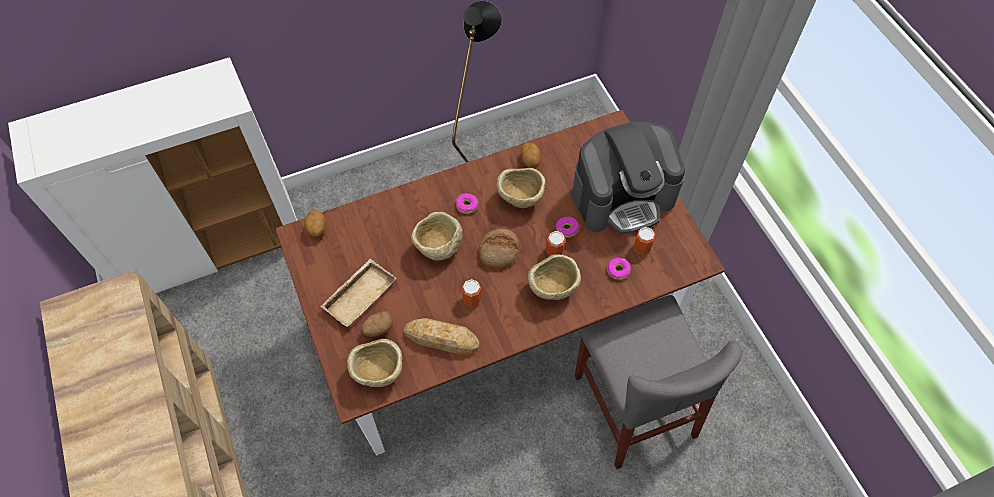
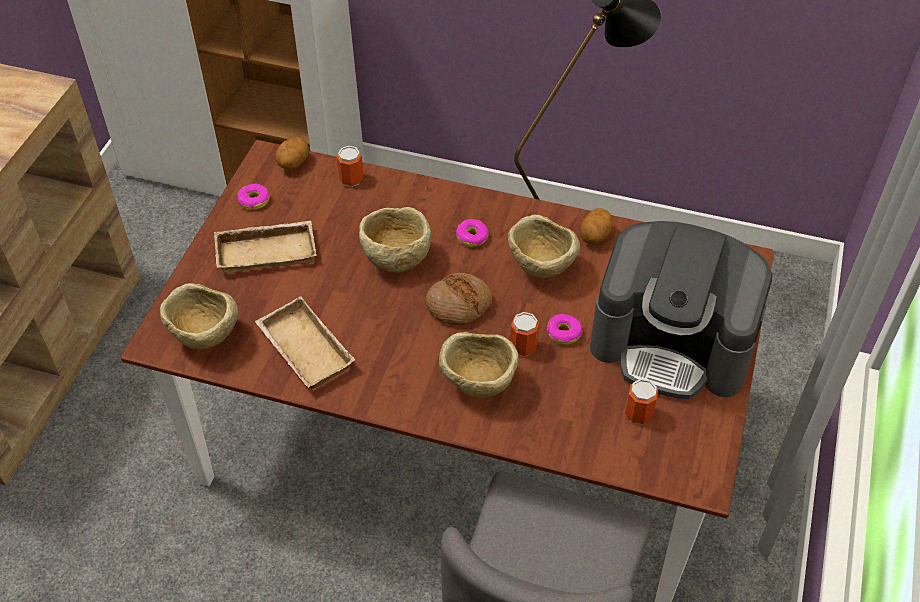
camera: 40 degrees right, 10 degrees down
(378, 328) = (250, 295): potato -> none
(441, 338) = (302, 349): bread -> beige tray
(472, 299) = (376, 333): can -> can (351, 179)
(618, 270) = (579, 418): donut -> donut (254, 200)

